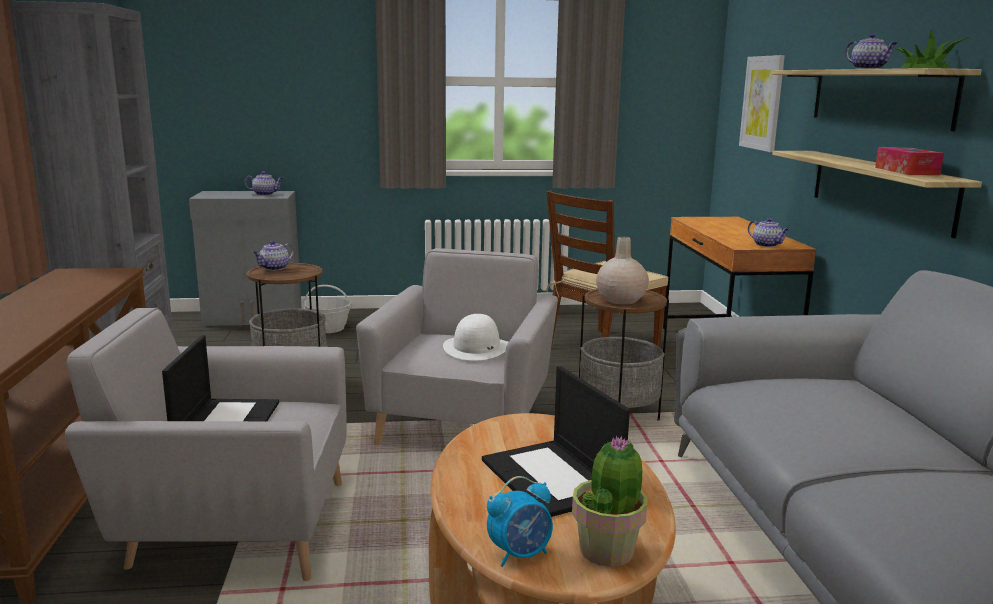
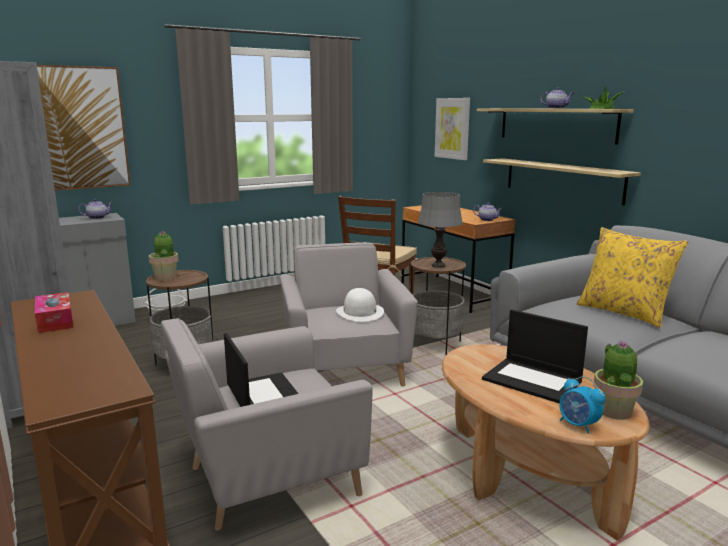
camera: 25 degrees left, 0 degrees up
(262, 88) = (81, 128): none -> picture
(274, 268) = (165, 276): teapot -> potted plant
(520, 554) = (578, 425): alarm clock -> alarm clock turned 105 degrees clockwise
(620, 300) = (438, 266): beige vase -> grey table lamp
(856, 415) = (624, 312): none -> yellow pillow
(906, 171) = (591, 168): tissue box -> tissue box (55, 321)

